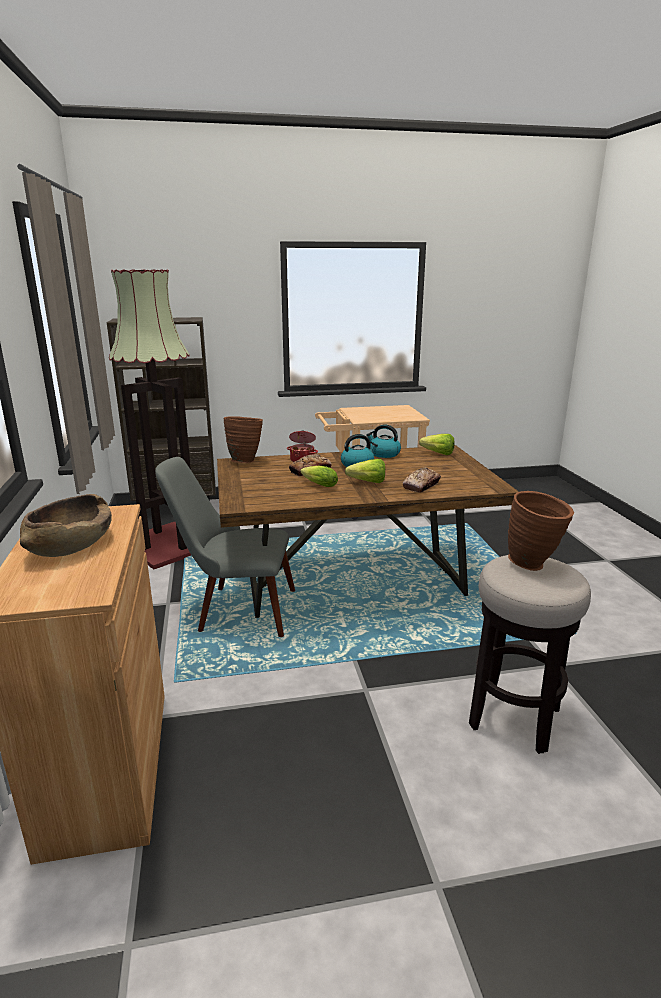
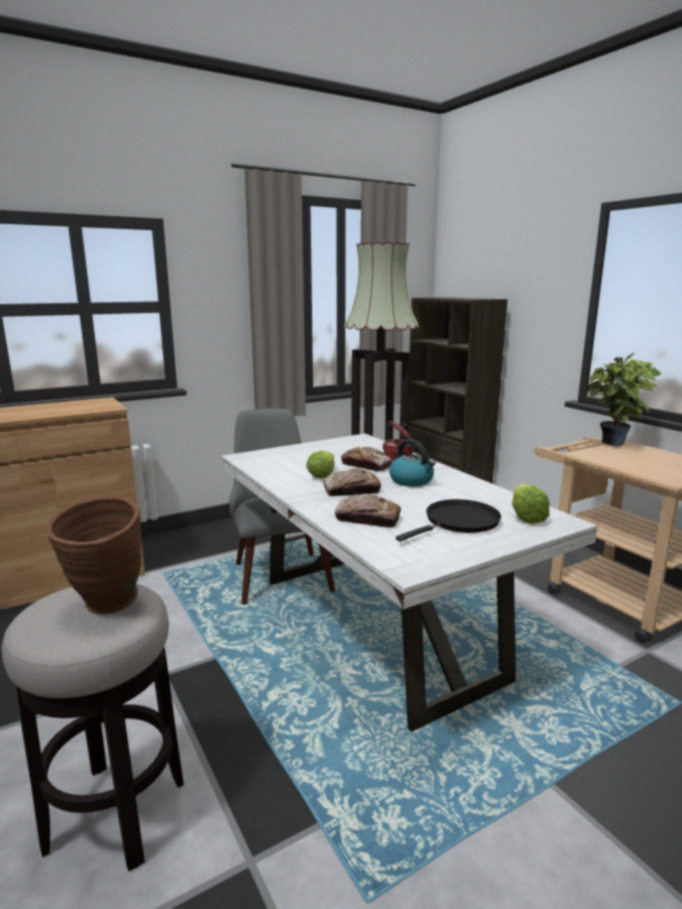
camera: 70 degrees right, 5 degrees down
(71, 545) = (48, 409): brown bowl -> none
(245, 461) = (368, 441): brown vase -> none
(352, 411) = (615, 445): none -> potted plant
(355, 584) = (377, 627): brown dining table -> white dining table
(364, 482) = (351, 491): lettuce -> bread
(383, 454) = (475, 488): kettle -> none
(439, 467) = (459, 522): none -> black frying pan

